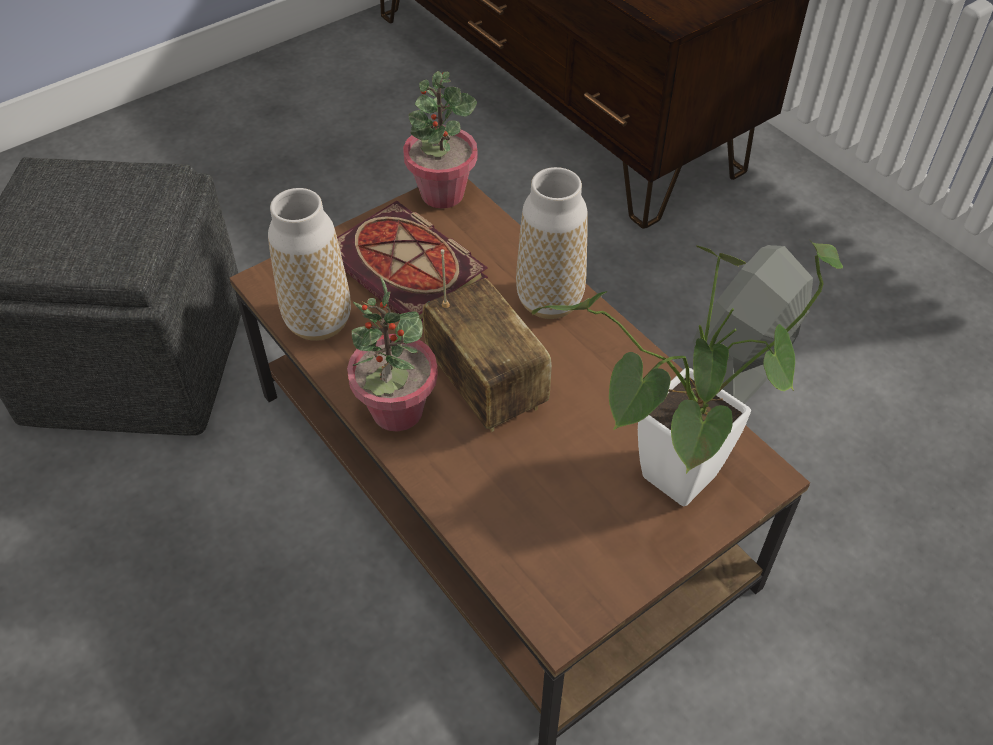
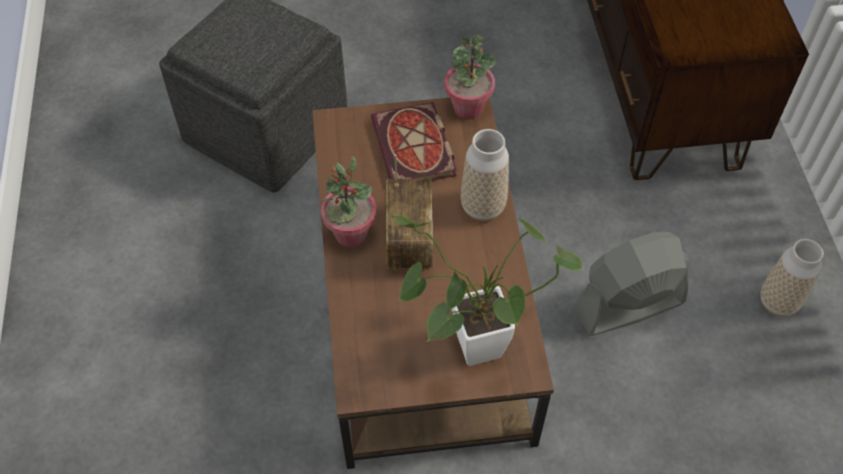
camera: 30 degrees right, 5 degrees up
(318, 322) = (343, 160): vase -> vase (778, 302)

